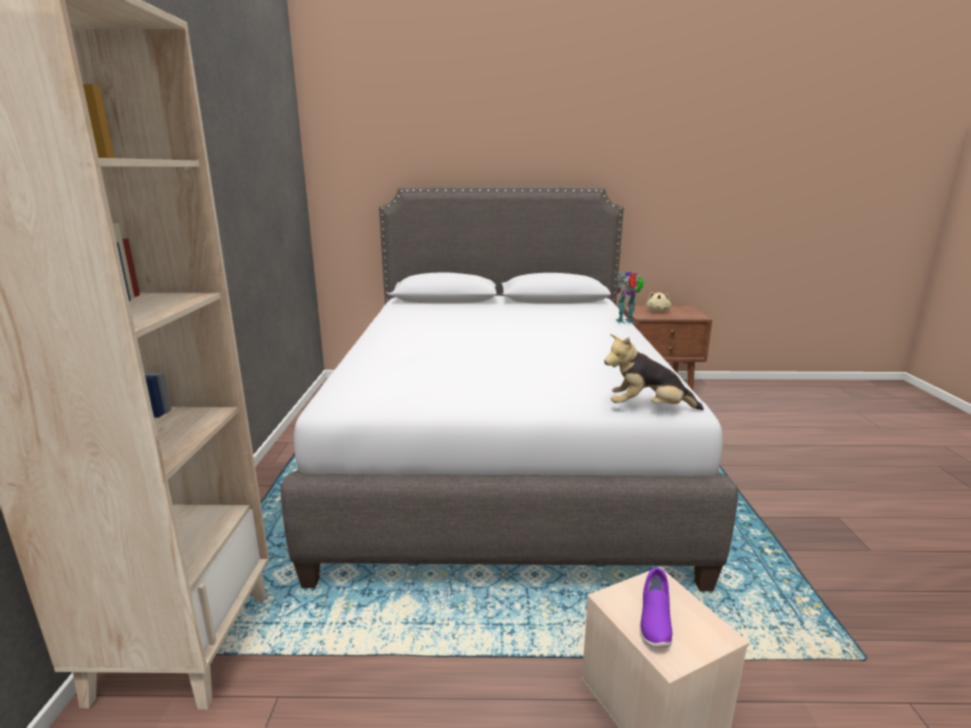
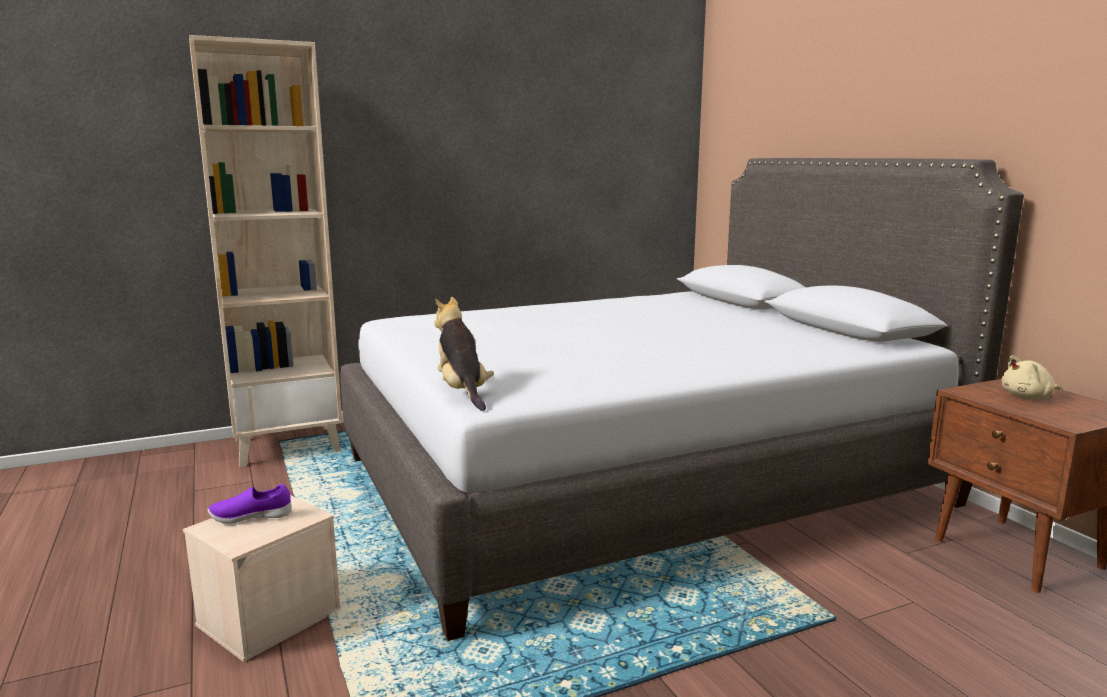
camera: 65 degrees right, 5 degrees down
(626, 322) = (802, 363): toy robot -> none

